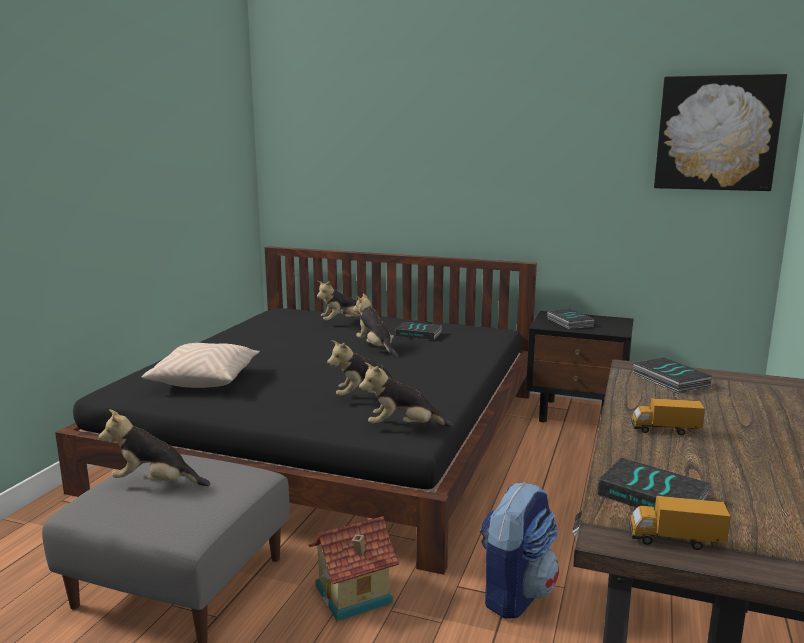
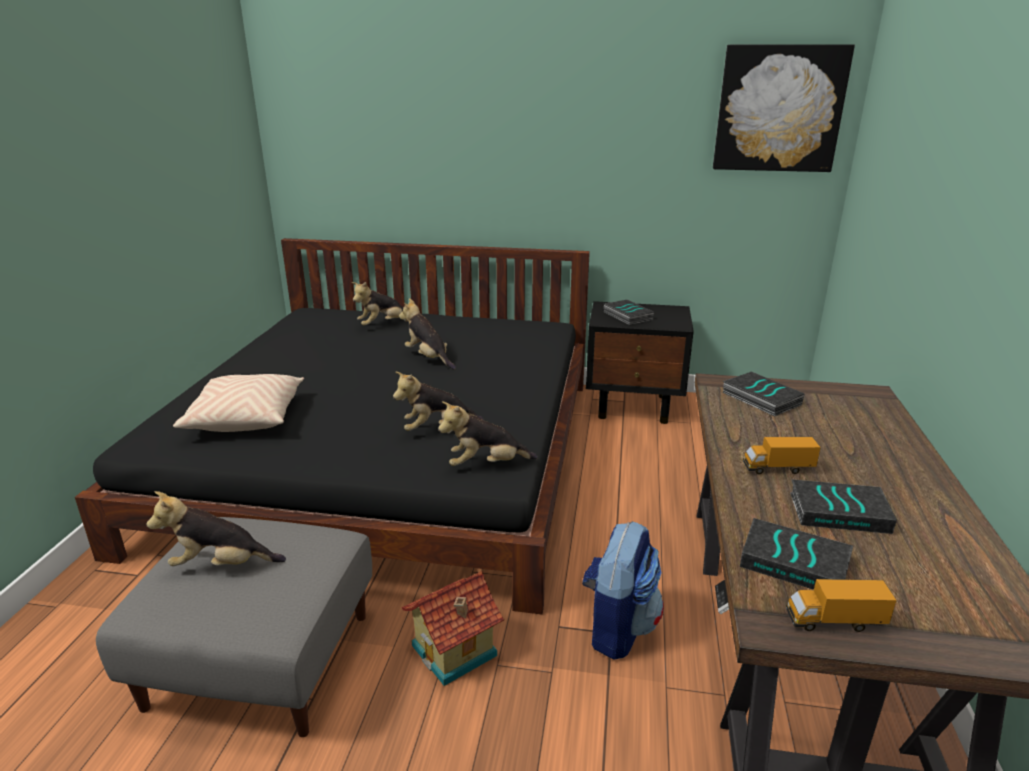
camera: 10 degrees left, 10 degrees up
(419, 334) = (470, 336): book -> book (839, 511)

